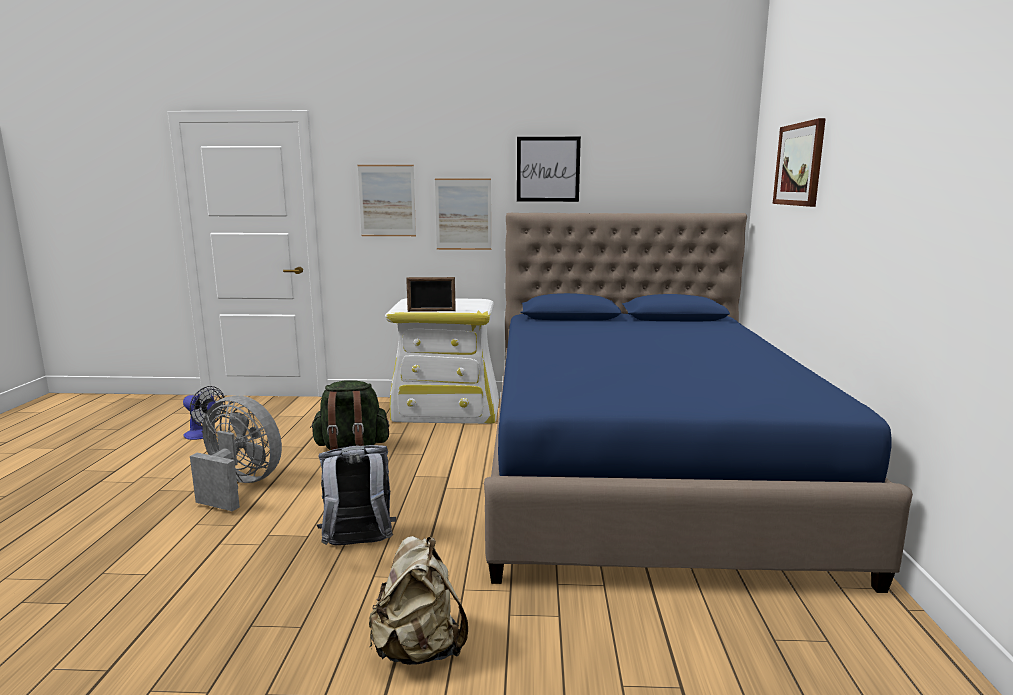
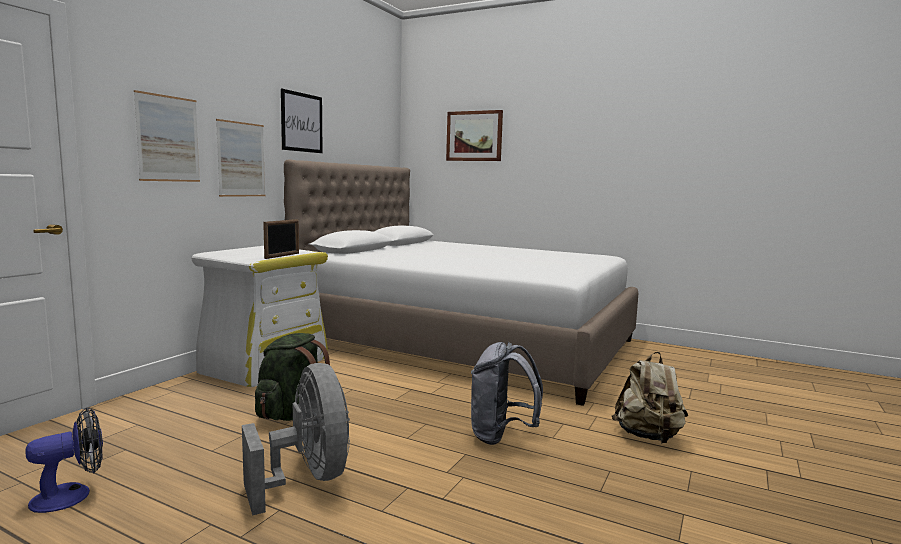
camera: 65 degrees left, 5 degrees down
(239, 486) = (307, 479): grey fan -> grey fan turned 105 degrees clockwise
(641, 467) = (466, 342): blue bed -> white bed

